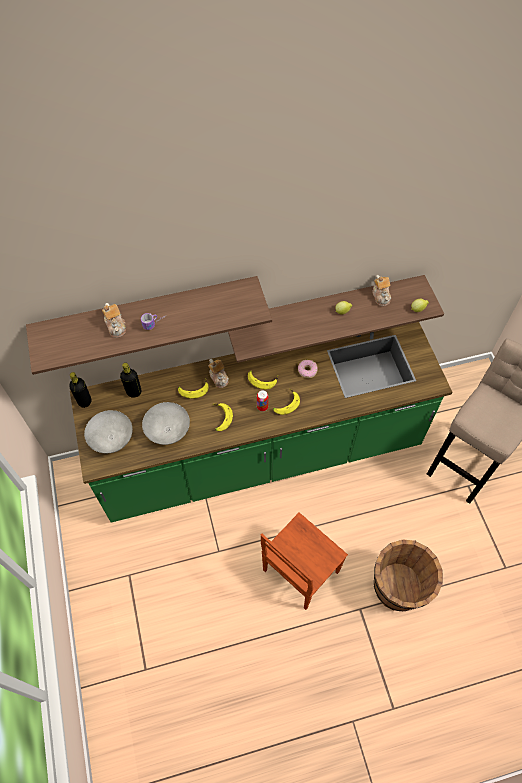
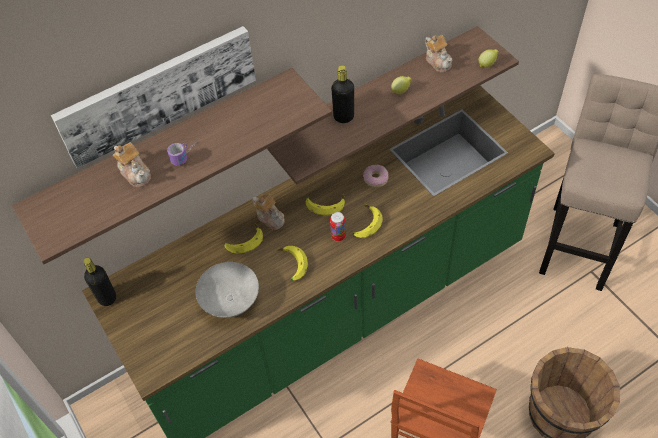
camera: 15 degrees left, 5 degrees down
(111, 439) = (159, 334): grey bowl -> none
(134, 392) = (168, 267): black bottle -> black bottle (343, 117)
(146, 274) = (158, 93): none -> picture

